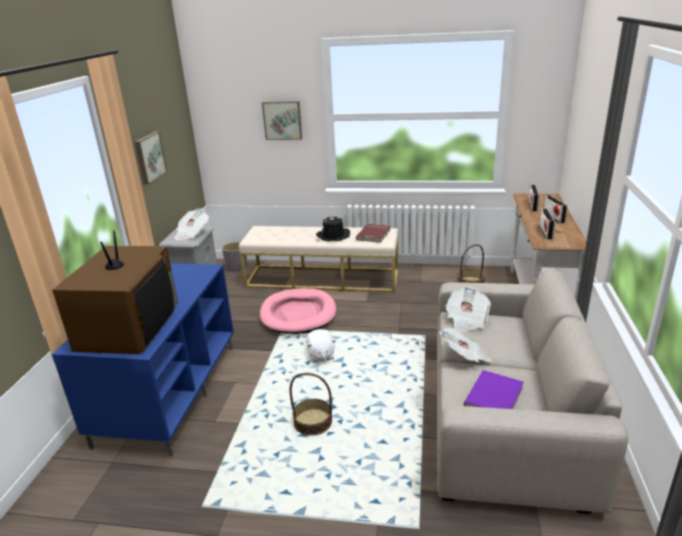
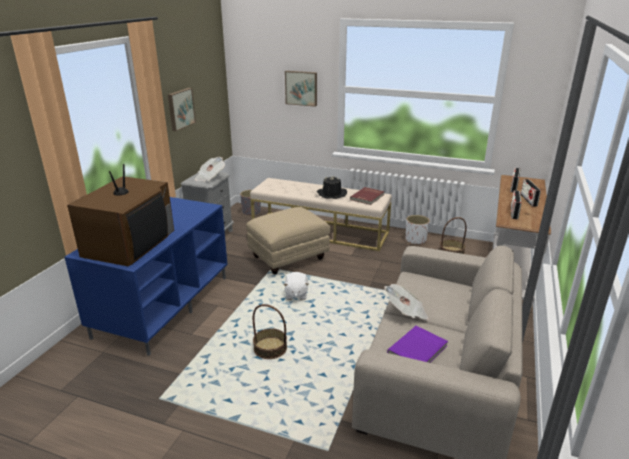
camera: 10 degrees right, 0 degrees up
(298, 314) = (289, 258): pink dog bed -> beige ottoman
(429, 275) = (416, 240): none -> white planter
(466, 320) = (420, 281): newspaper -> none

